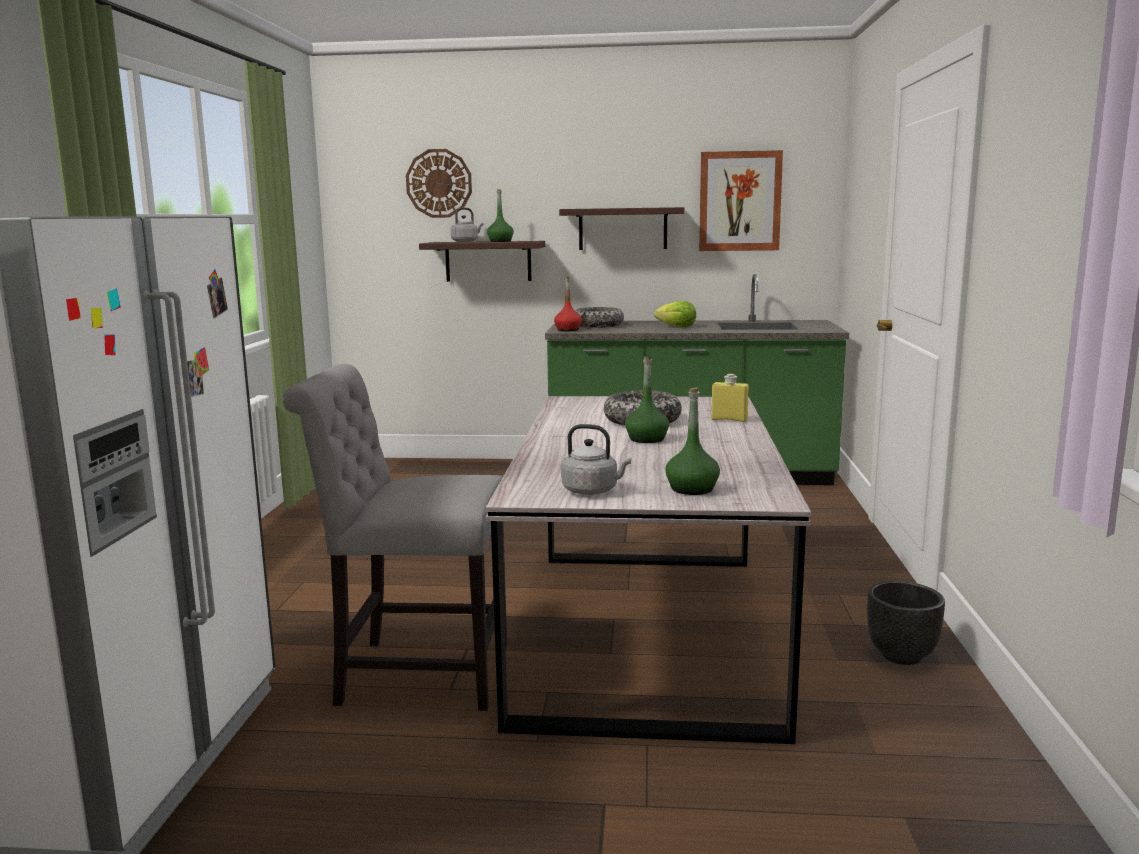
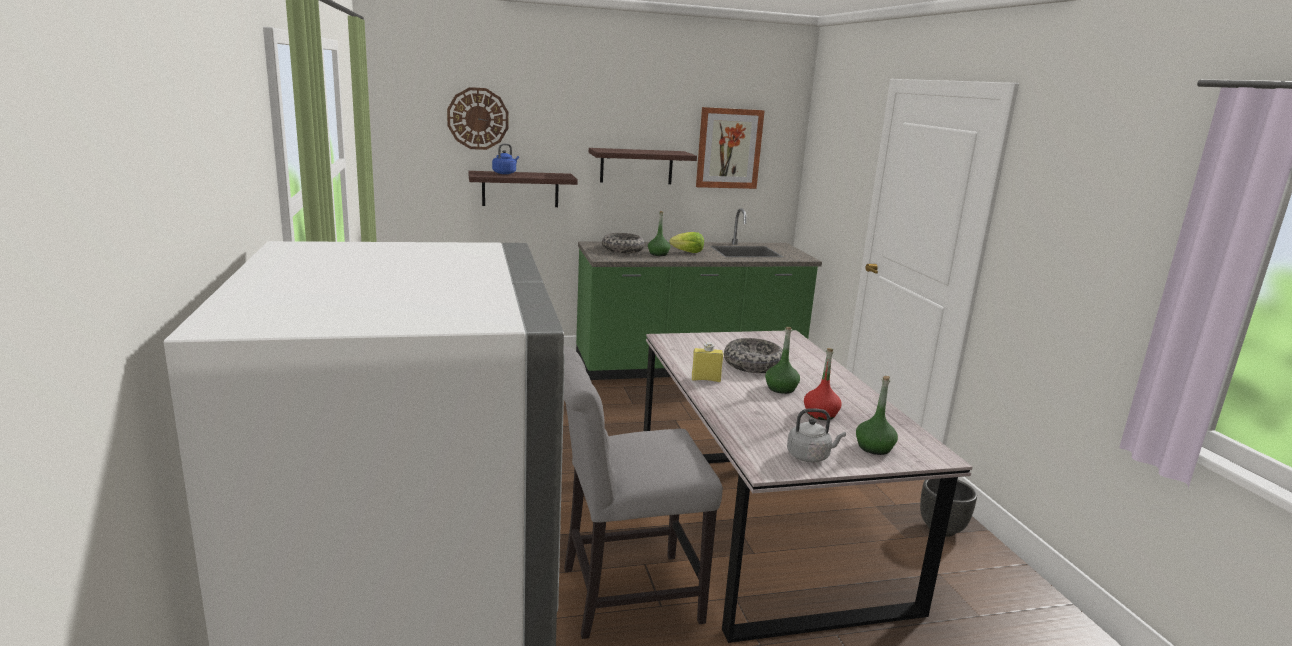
camera: 20 degrees left, 5 degrees up
(466, 241) = (505, 173): grey kettle -> blue kettle
(500, 241) = (539, 175): green bottle -> green bottle (658, 254)
(568, 330) = (606, 256): red bottle -> red bottle (820, 414)
(729, 420) = (813, 361): yellow bottle -> yellow bottle (706, 379)

